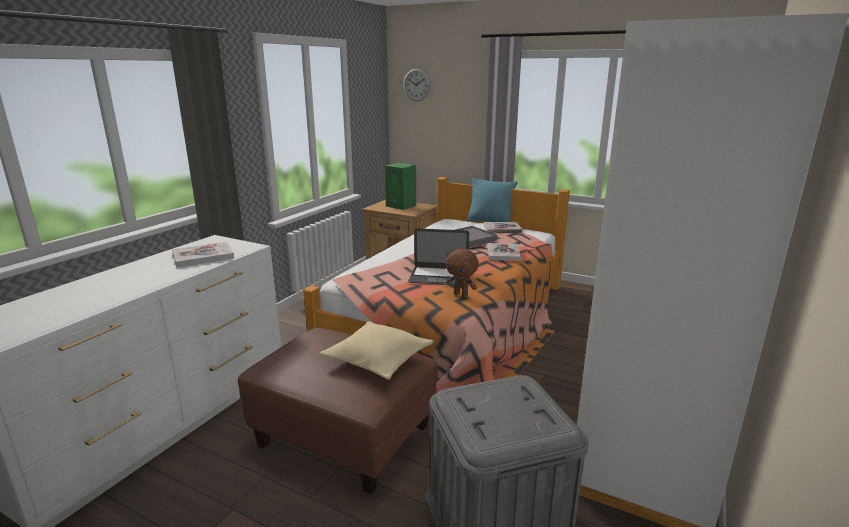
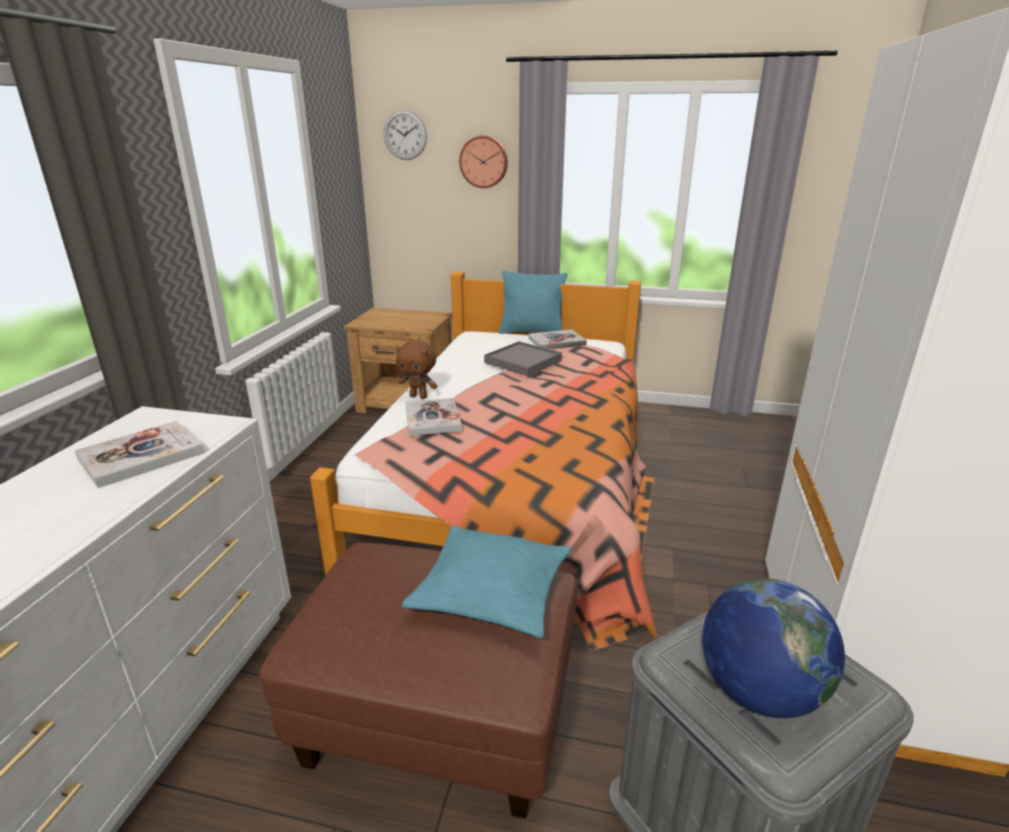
camera: 15 degrees left, 5 degrees up
(378, 359) = (492, 592): beige pillow -> turquoise pillow
(401, 206) = (400, 317): green speaker -> none
(439, 276) = (515, 429): laptop -> none
(461, 295) = (566, 458): brown plush toy -> brown plush toy (419, 396)
(466, 103) = (484, 162): none -> wall clock
(490, 416) = (758, 692): none -> globe
(503, 253) = (583, 380): book -> book (432, 418)

